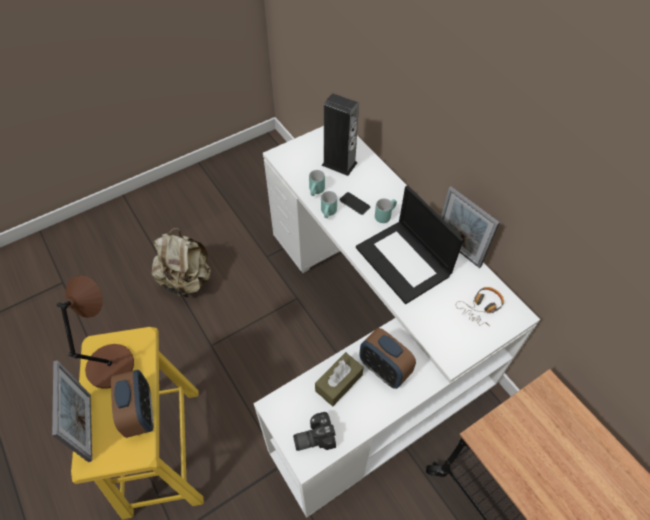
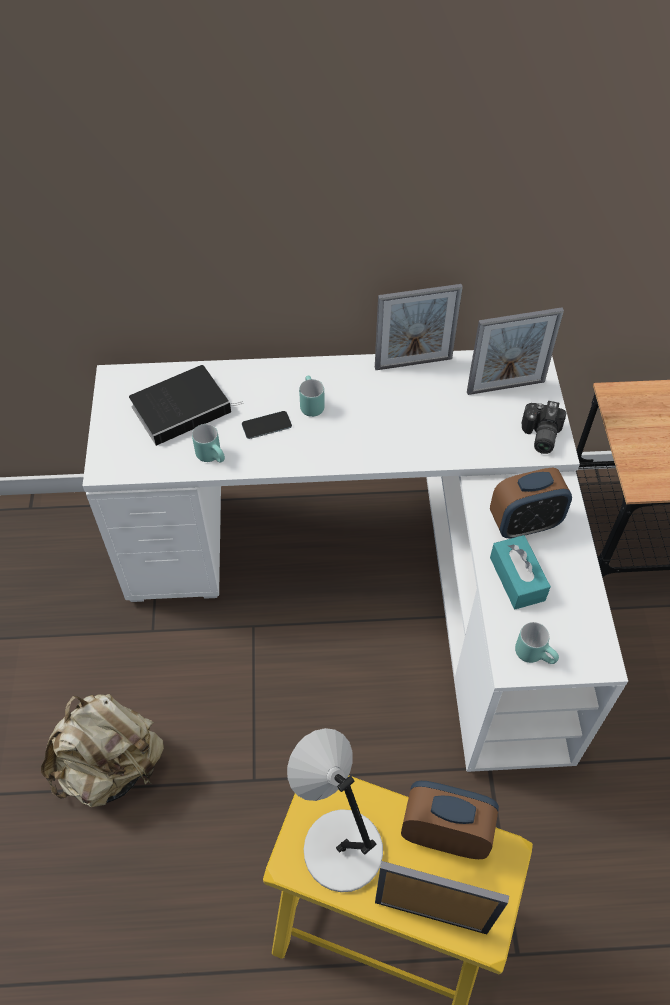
camera: 60 degrees left, 0 degrees up
(112, 363) = (339, 846): brown table lamp -> grey table lamp
(313, 436) = (574, 639): camera -> camera (539, 436)
(329, 213) = (262, 460): turquoise mug -> turquoise mug (535, 654)
(339, 164) = (183, 407): speaker -> book
(339, 383) = (517, 579): brown tissue box -> turquoise tissue box
(404, 261) = (395, 422): laptop -> none
(481, 308) = (505, 387): headphones -> picture frame

